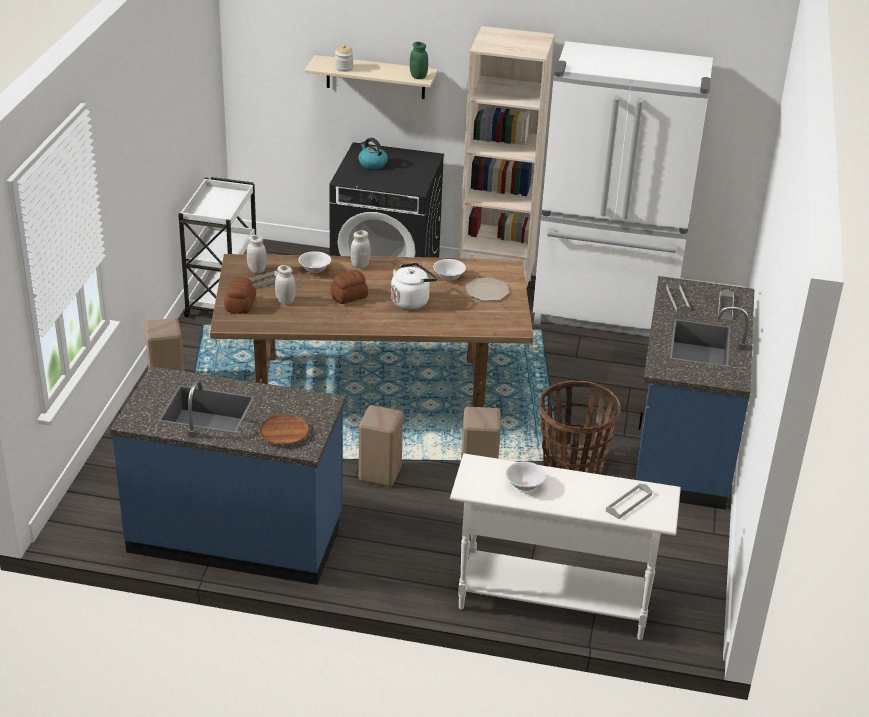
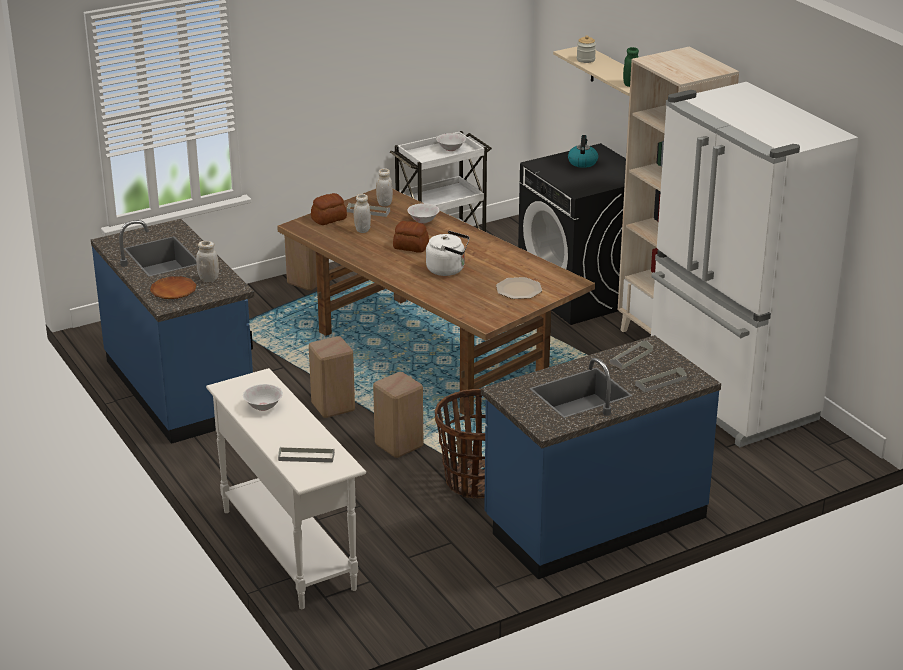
camera: 50 degrees right, 5 degrees down
(360, 265) = (461, 232): white jar -> white jar (208, 279)
(449, 277) = (508, 268): white bowl -> white bowl (450, 149)

